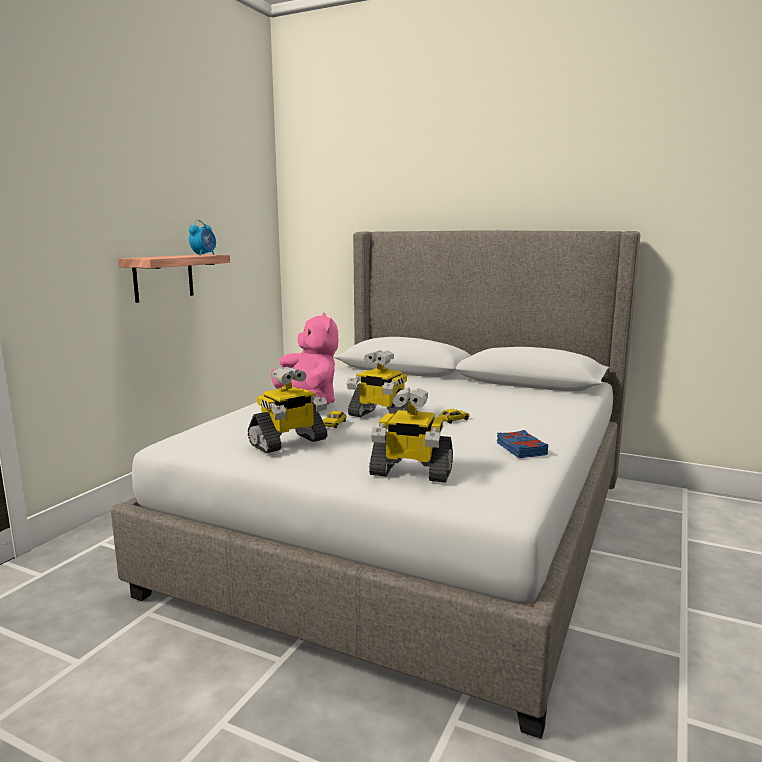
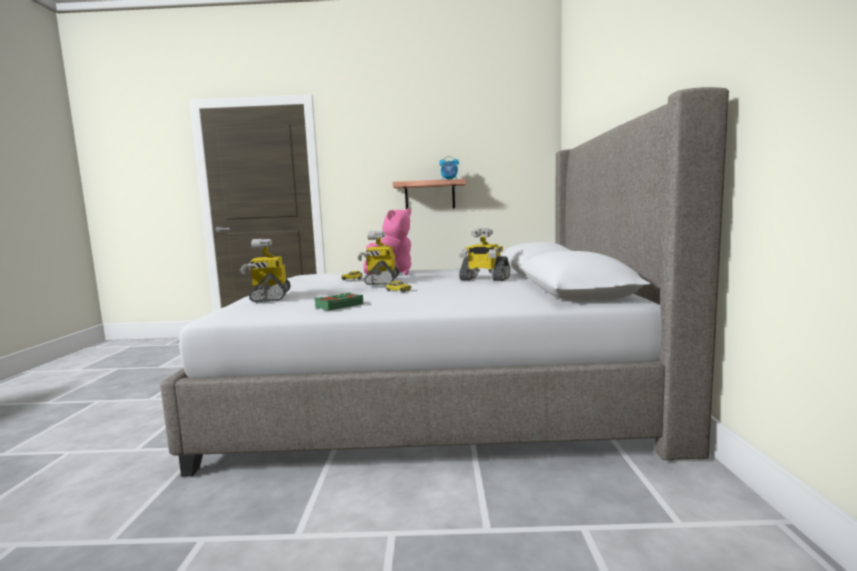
camera: 65 degrees right, 5 degrees down
(288, 442) = (308, 280): toy robot -> toy robot (484, 279)
(520, 449) = (339, 306): blue book -> green book

